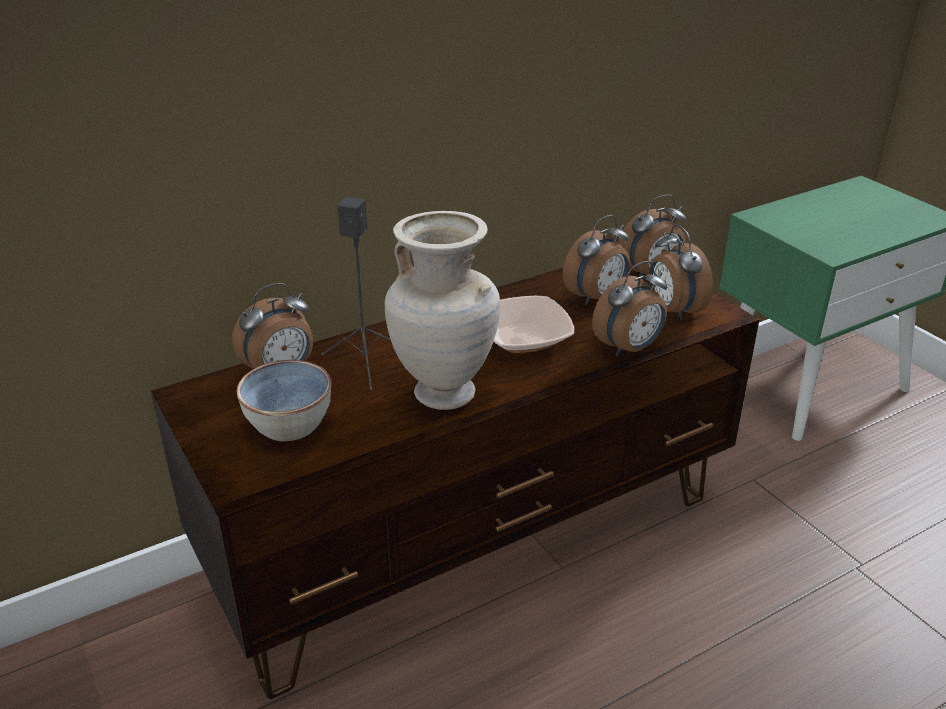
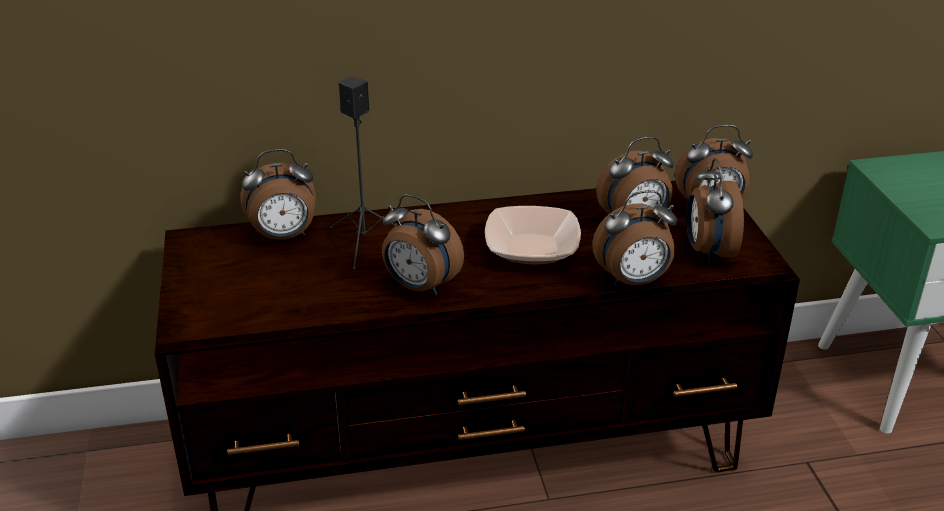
camera: 20 degrees right, 0 degrees up
(288, 425) = (261, 286): bowl -> none
(445, 393) = (420, 287): beige vase -> alarm clock

